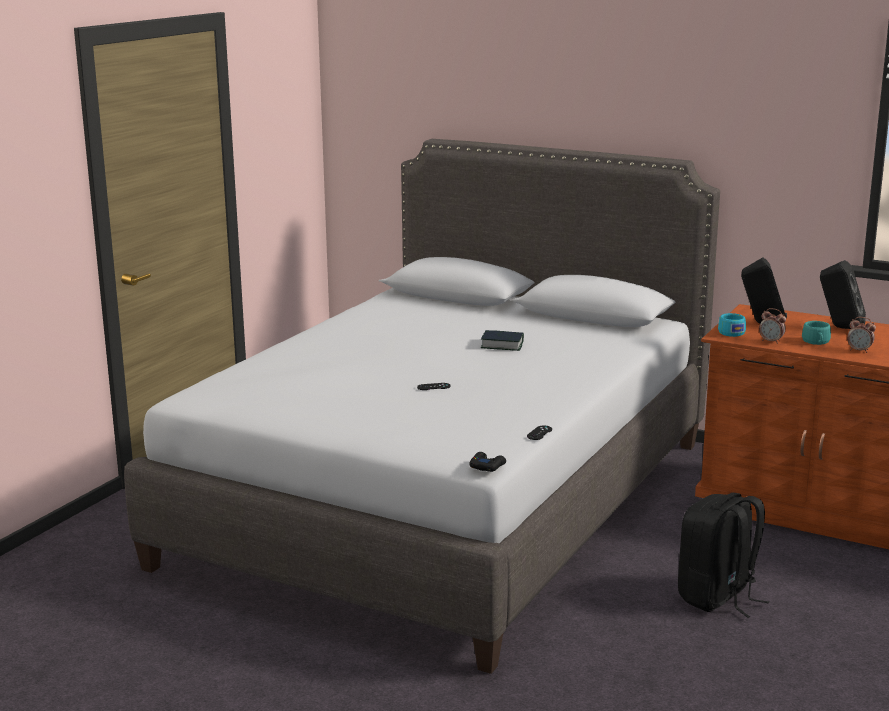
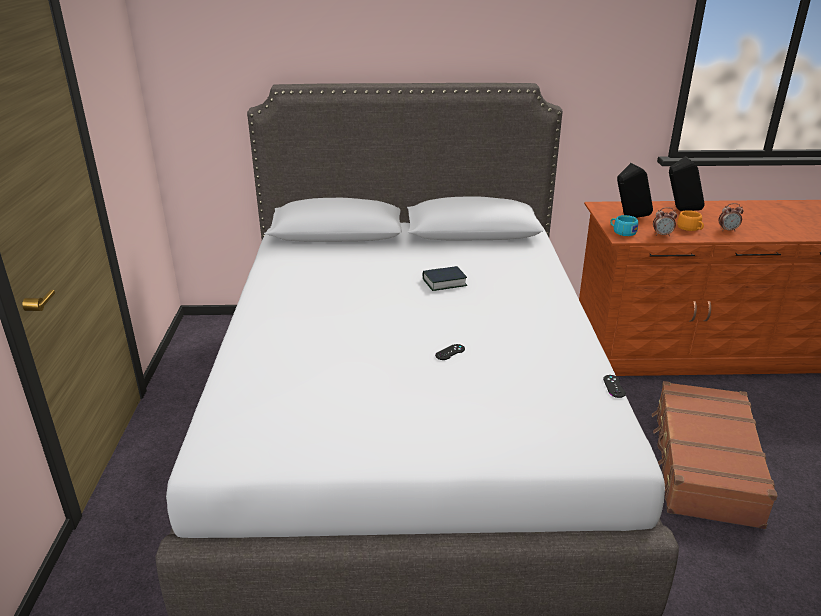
camera: 30 degrees left, 10 degrees up
(487, 466) = (633, 451): black game controller -> none
(718, 598) = (703, 465): black backpack -> brown suitcase
(816, 342) = (690, 228): turquoise cup -> orange cup

